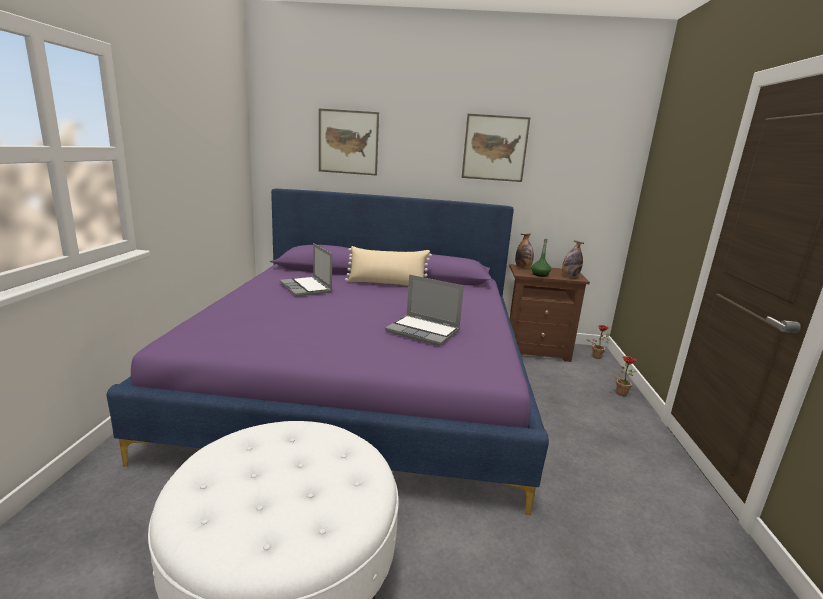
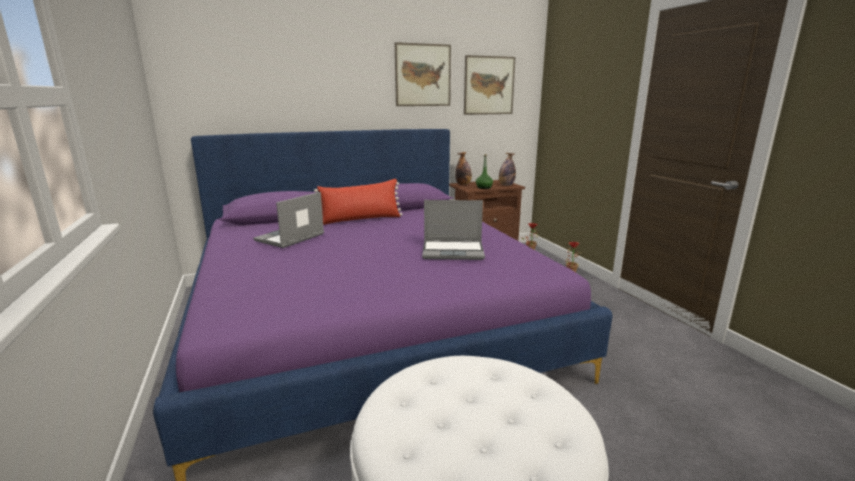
camera: 25 degrees left, 0 degrees up
(306, 288) = (290, 238): laptop -> laptop turned 90 degrees clockwise
(348, 142) = (274, 77): picture -> picture (489, 85)
(387, 284) = (361, 219): beige pillow -> red pillow

